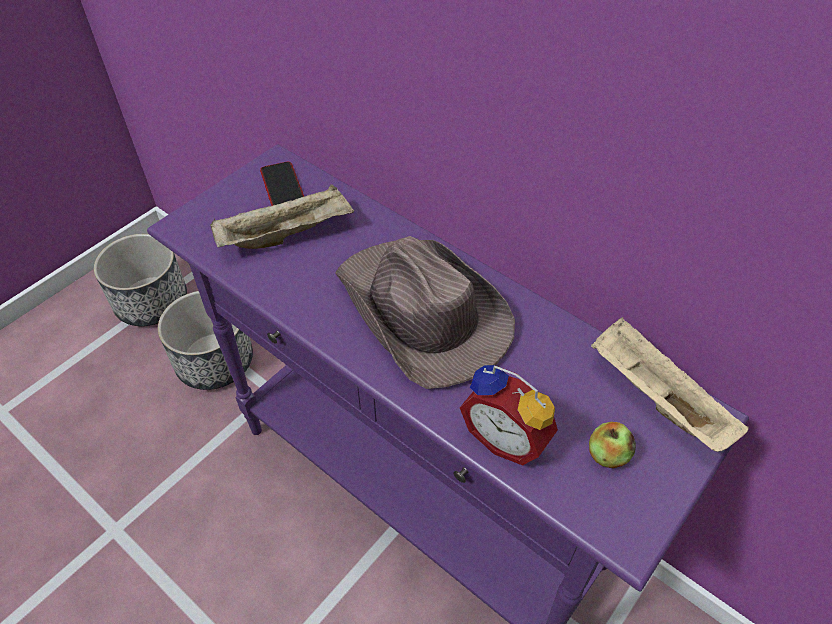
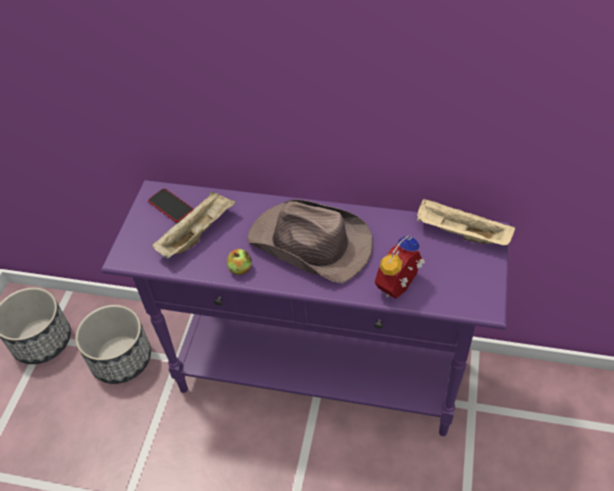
camera: 25 degrees left, 0 degrees up
(507, 437) = (400, 287): alarm clock -> alarm clock turned 120 degrees clockwise
(607, 455) = (454, 273): apple -> apple (240, 269)

